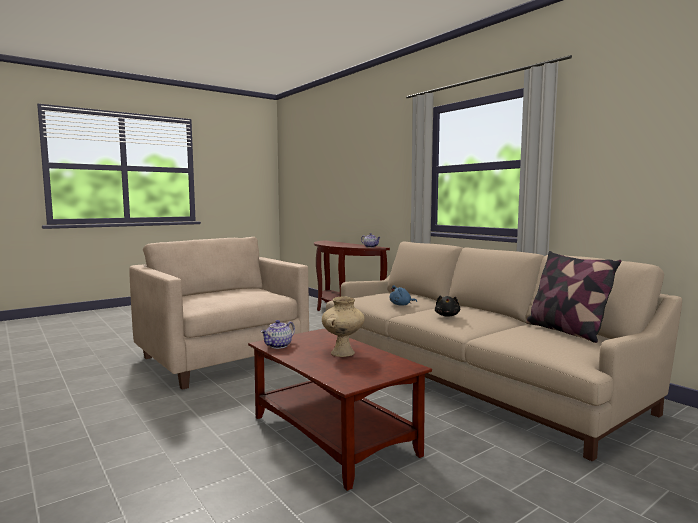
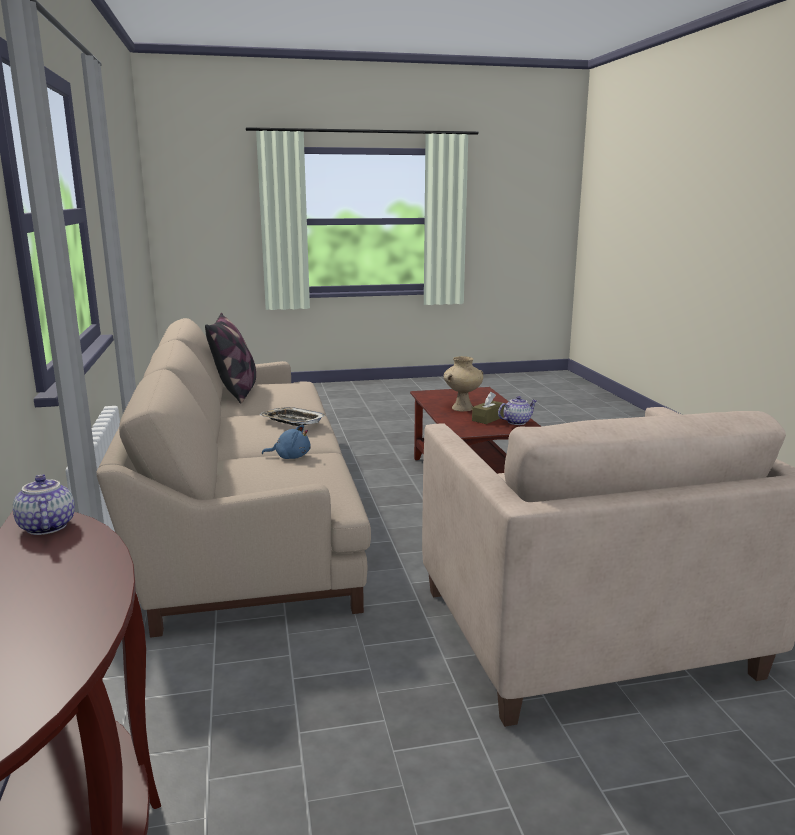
camera: 155 degrees left, 10 degrees up
(307, 345) = (488, 418): none -> brown tissue box
(447, 315) = (292, 421): black plush toy -> tray

